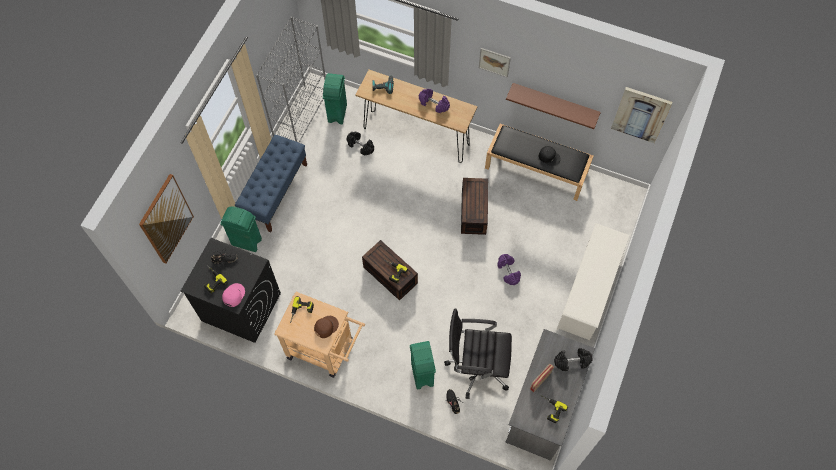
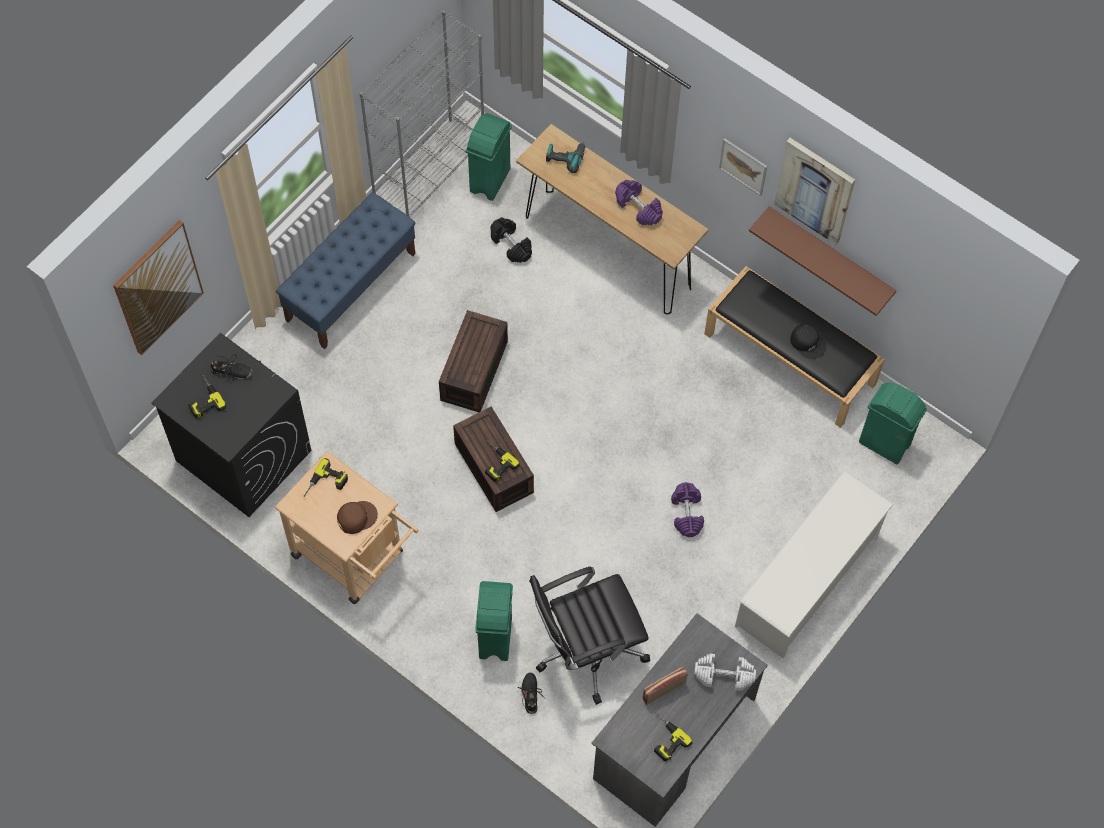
camera: 15 degrees right, 0 degrees up
(233, 295) = (229, 430): pink cap -> none
(247, 242) = (282, 355): green trash can -> green trash can (884, 444)
(473, 211) = (661, 399): brown storage box -> brown storage box (473, 369)
(477, 366) = (586, 649): black office chair -> black office chair turned 45 degrees counterclockwise
(572, 361) = (724, 675): black dumbbell -> white dumbbell
(641, 114) = (955, 311): picture -> picture (815, 190)

